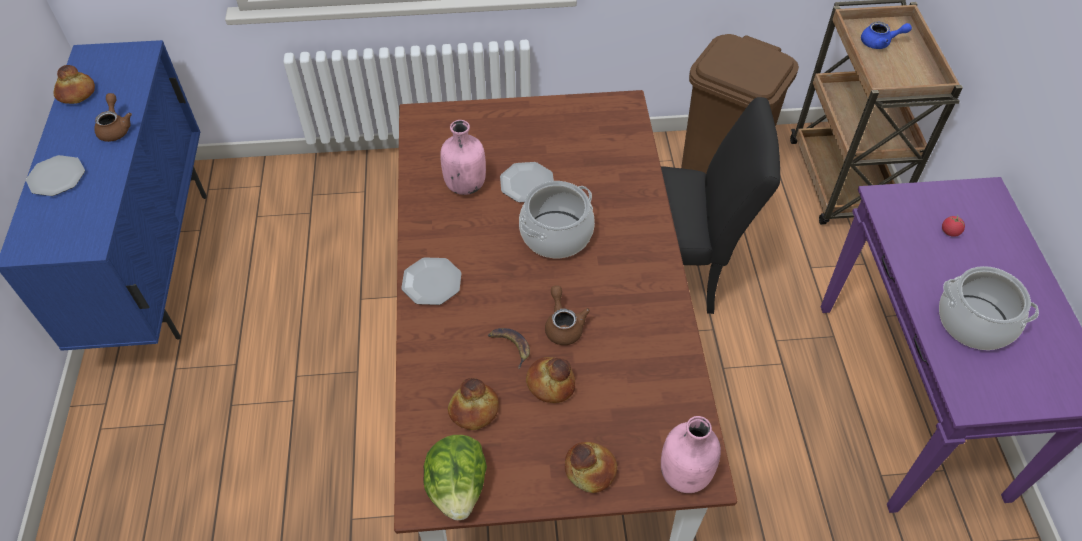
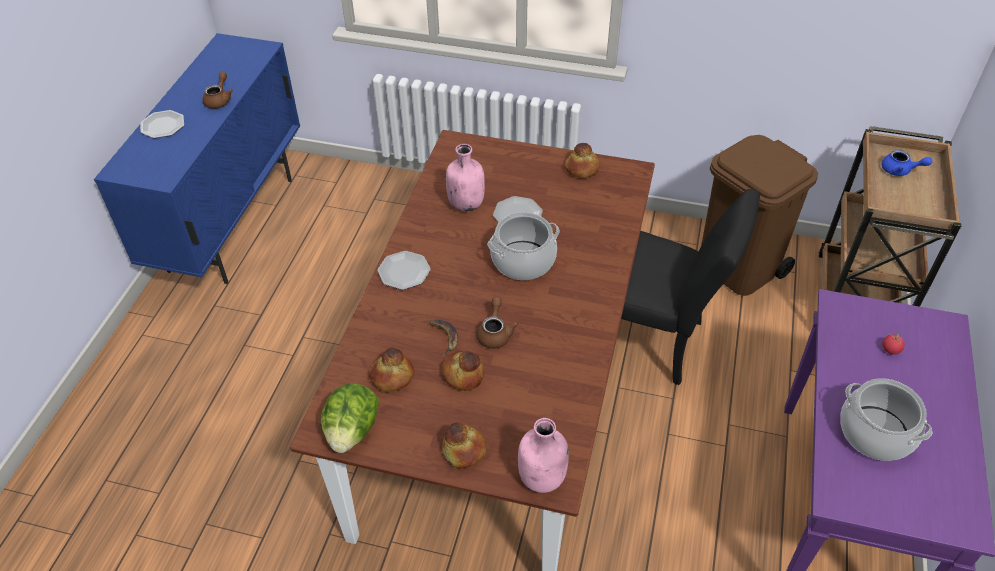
camera: 20 degrees right, 5 degrees down
(76, 94) = (203, 69): bread -> bread (582, 169)

